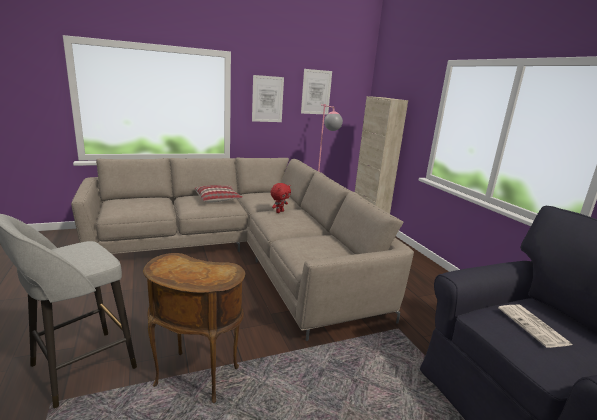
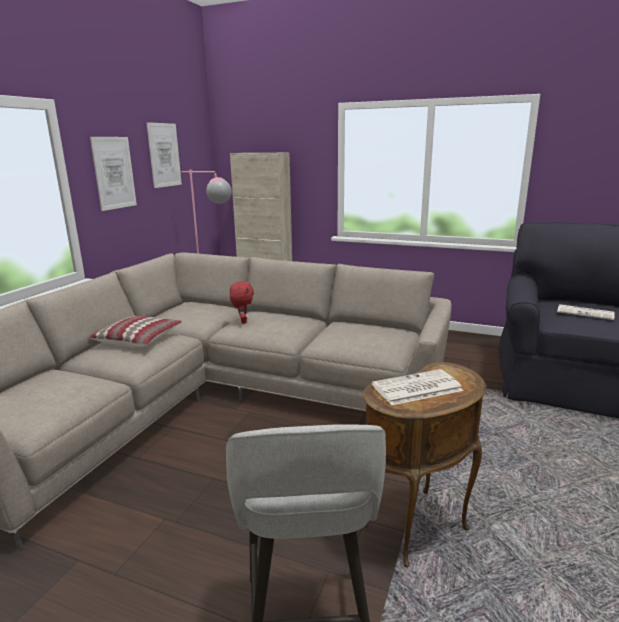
camera: 45 degrees left, 0 degrees up
(184, 266) = (416, 388): none -> newspaper

